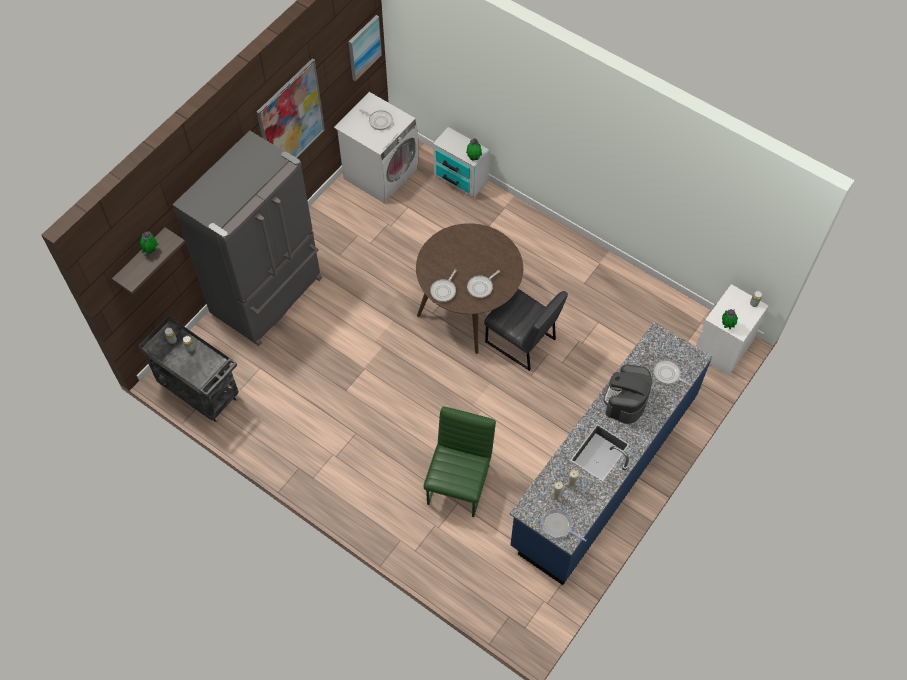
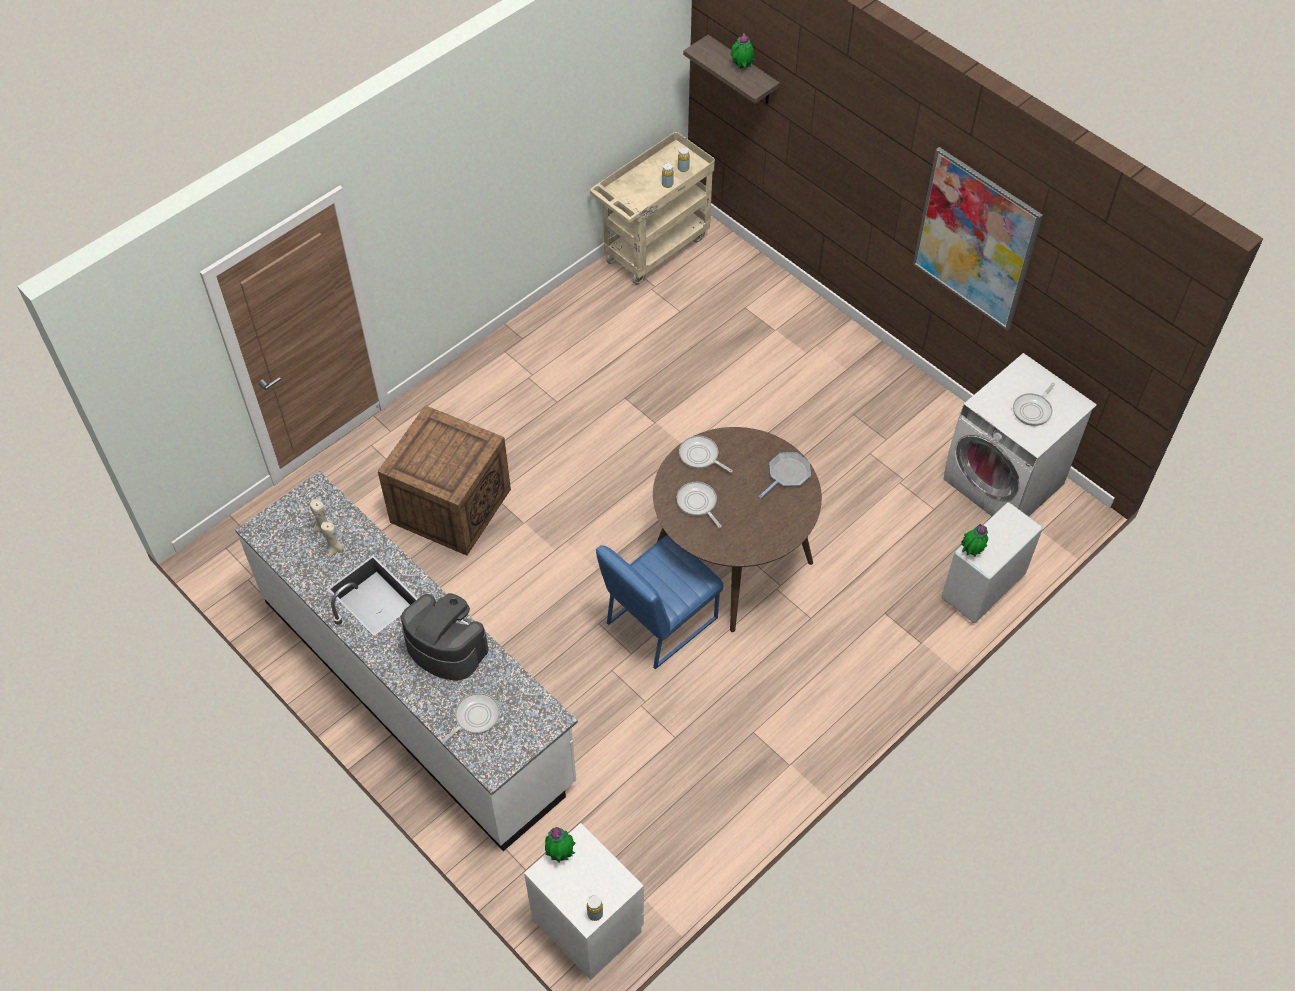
camera: 100 degrees right, 5 degrees down
(203, 394) = (652, 253): black cart -> beige cart
(269, 297) = (791, 329): grey fridge -> none
(364, 47) = (1123, 336): picture -> none
(459, 482) = (451, 507): green chair -> crate
(522, 342) = (659, 622): grey chair -> blue chair
(558, 526) = (280, 523): frying pan -> frying pan (787, 474)
(604, 470) = (417, 690): blue counter -> white counter

